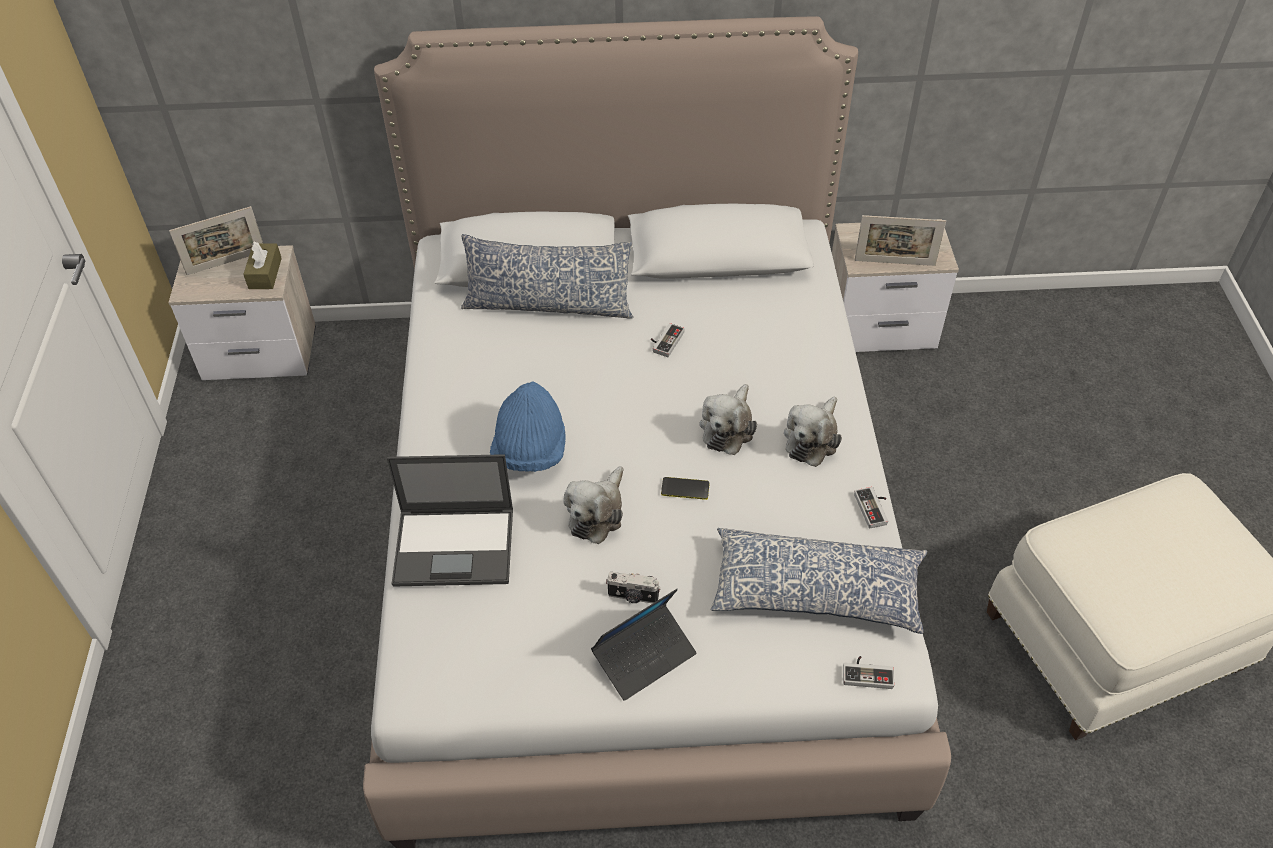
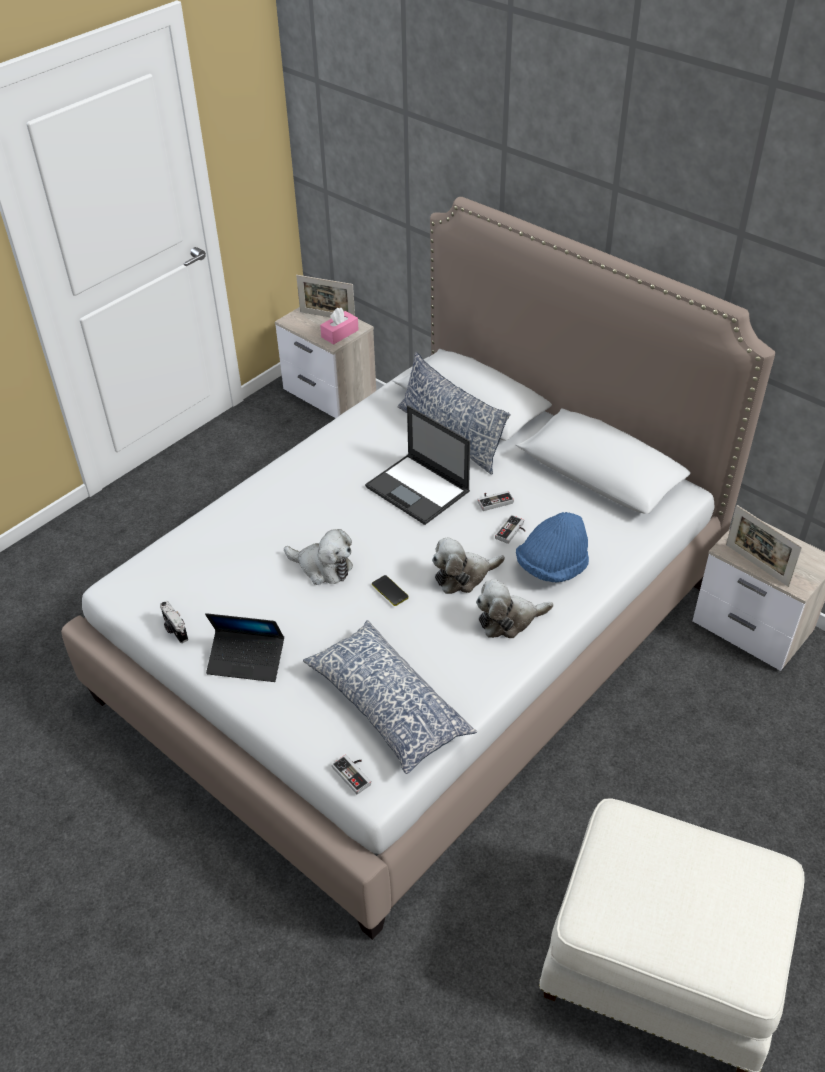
camera: 45 degrees right, 5 degrees down
(265, 273) = (340, 334): brown tissue box -> pink tissue box
(456, 546) = (228, 530): laptop -> laptop (418, 489)
(530, 451) = (332, 509): blue hat -> blue hat (552, 567)
(597, 513) = (323, 567): plush toy -> plush toy turned 135 degrees counterclockwise
(633, 597) = (282, 626): camera -> camera (174, 630)
(874, 508) = (492, 689): game controller -> game controller (512, 532)

